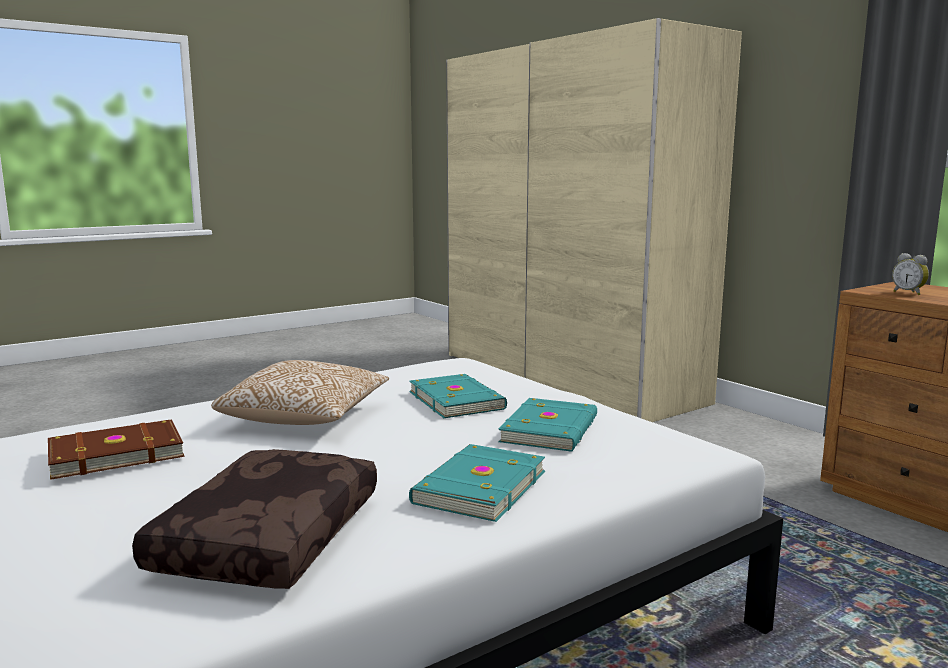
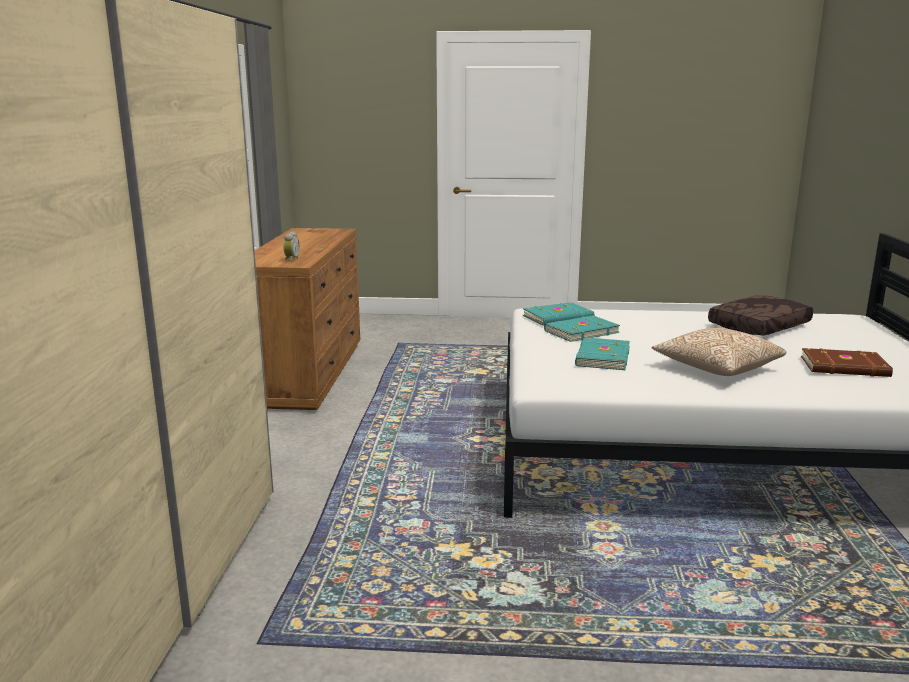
camera: 140 degrees left, 5 degrees up
(477, 487) = (658, 321): turquoise book -> turquoise book (559, 317)

